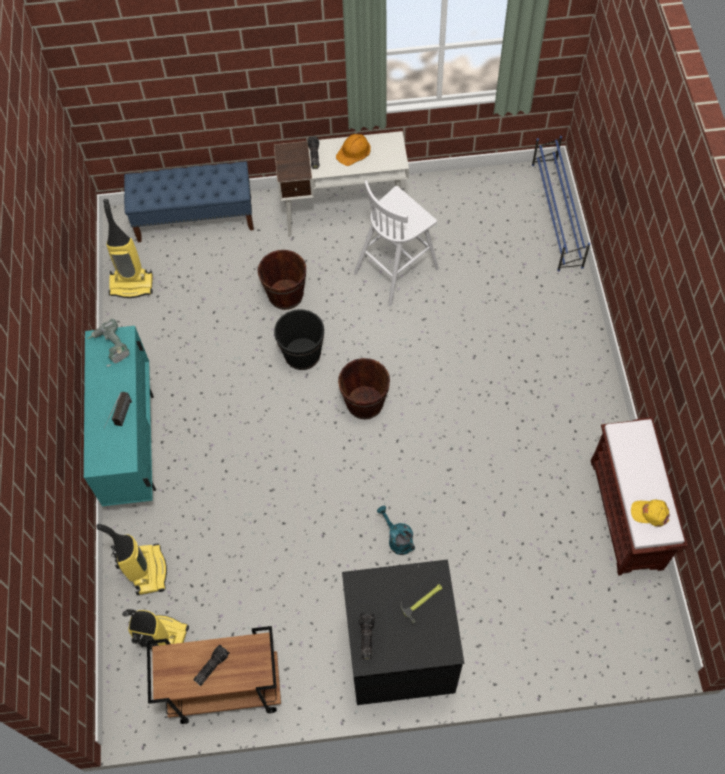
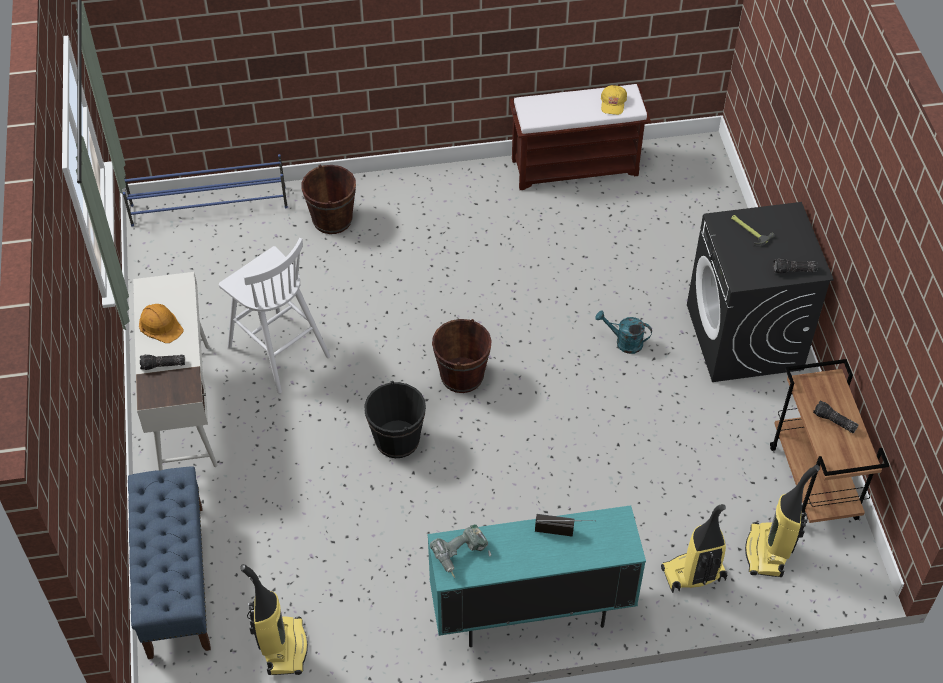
camera: 95 degrees left, 10 degrees down
(286, 295) = (309, 463): brown bucket -> brown bucket (332, 219)
(397, 539) = (624, 342): turquoise watering can -> turquoise watering can turned 60 degrees clockwise

